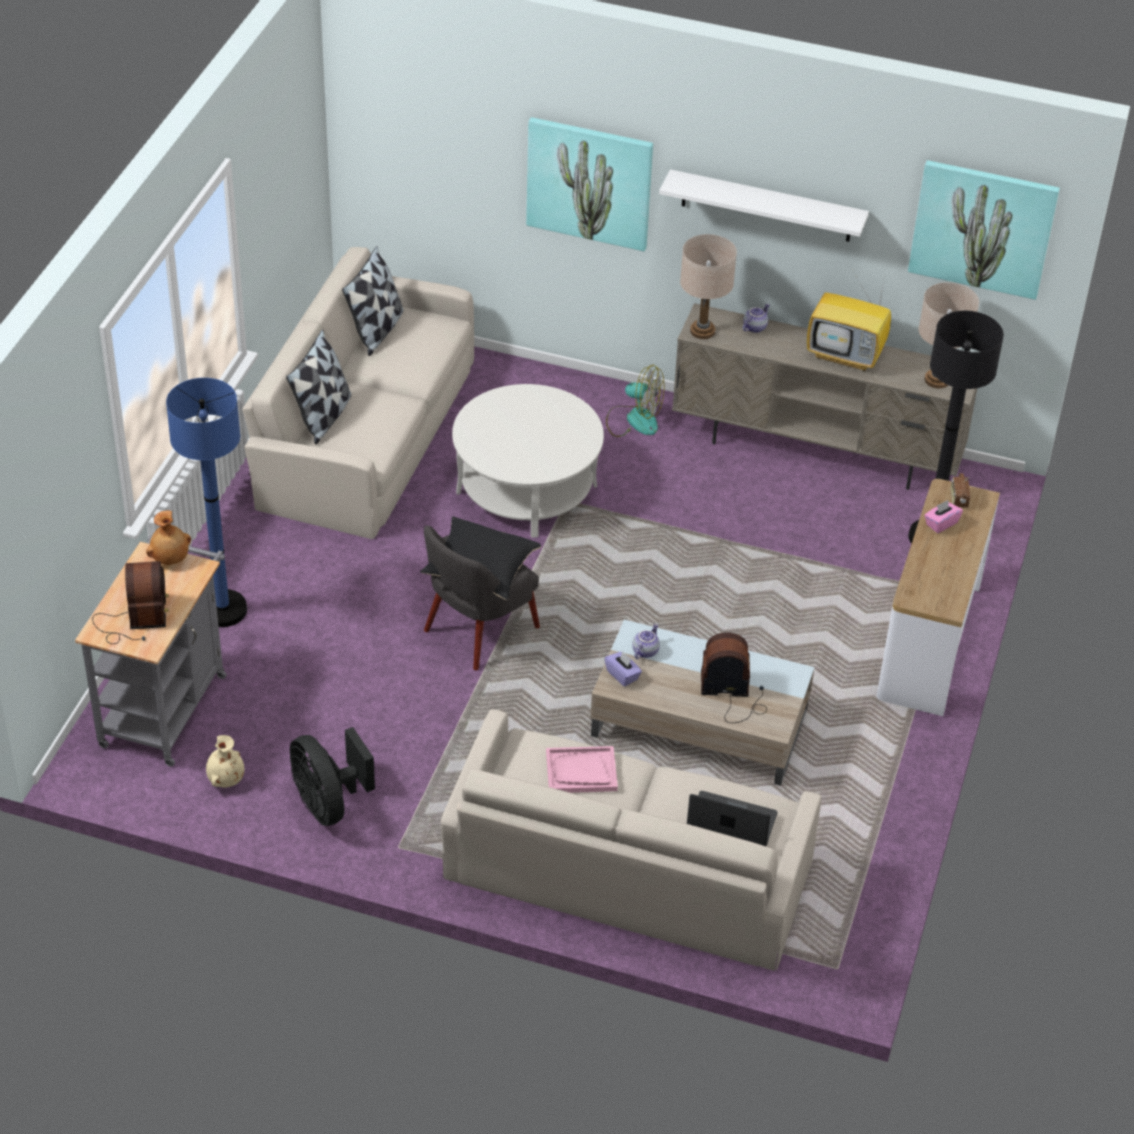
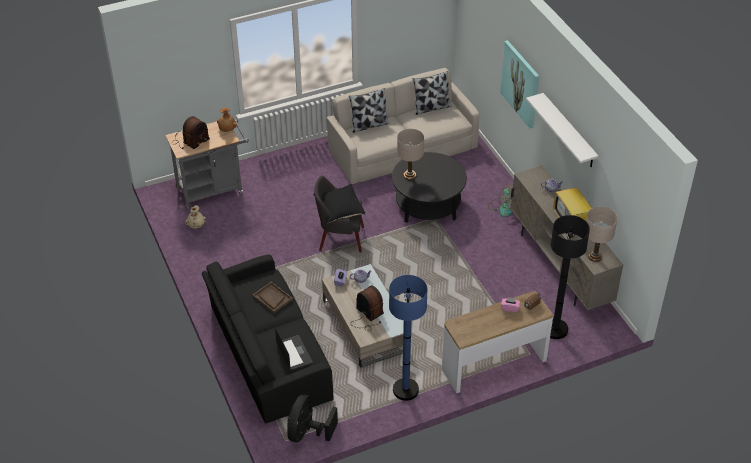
camera: 50 degrees right, 0 degrees up
(222, 610) = (271, 173): blue floor lamp -> blue floor lamp (405, 390)
(328, 803) = (213, 256): black fan -> black fan (307, 432)
(526, 488) = (428, 203): white coffee table -> black coffee table
(581, 771) = (272, 298): pink tray -> brown tray
(626, 871) = (268, 351): beige sofa -> black sofa
(702, 331) = (528, 177): beige table lamp -> beige table lamp (409, 175)
(982, 227) = (632, 190): picture -> none

